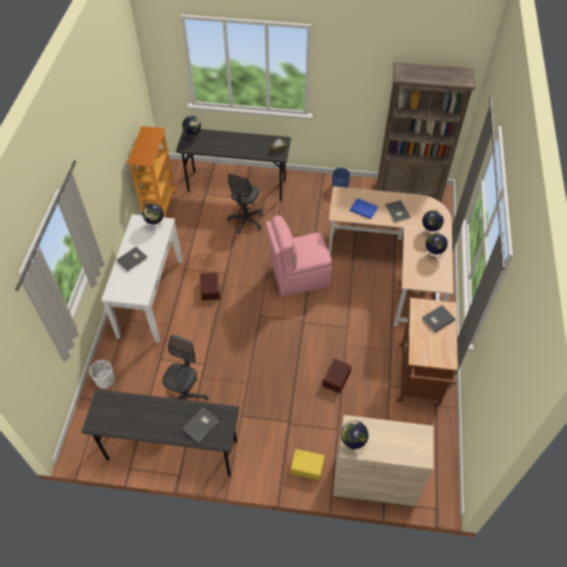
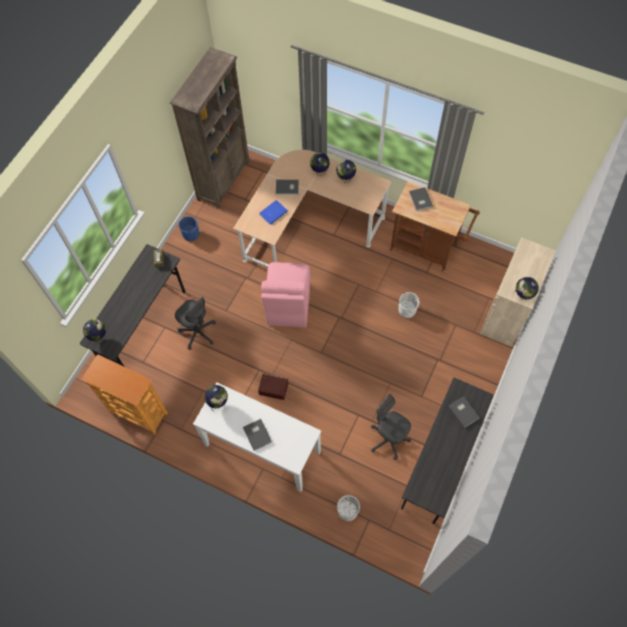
camera: 70 degrees left, 10 degrees up
(307, 466) = (482, 357): yellow storage box -> none
(335, 378) = (407, 310): brown storage box -> white planter

